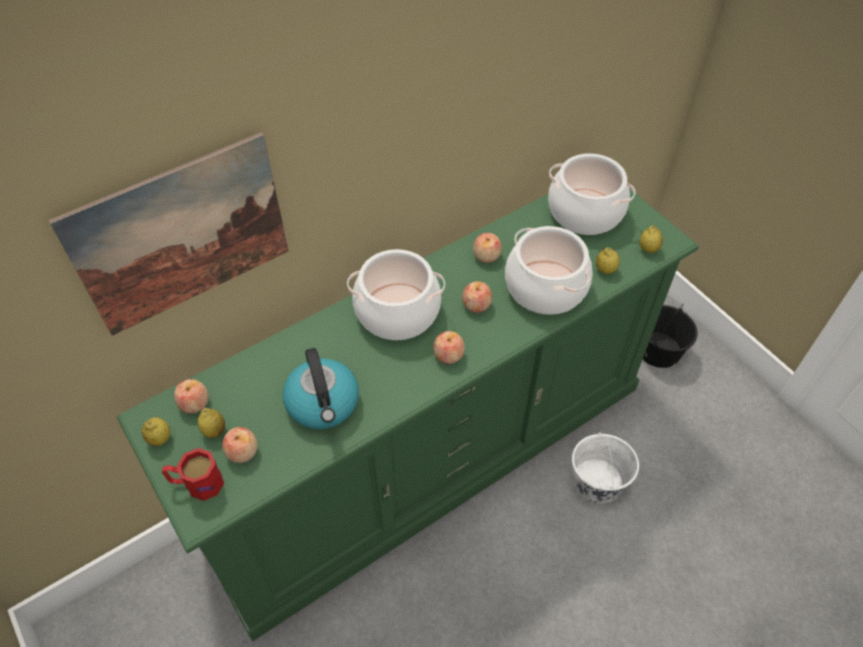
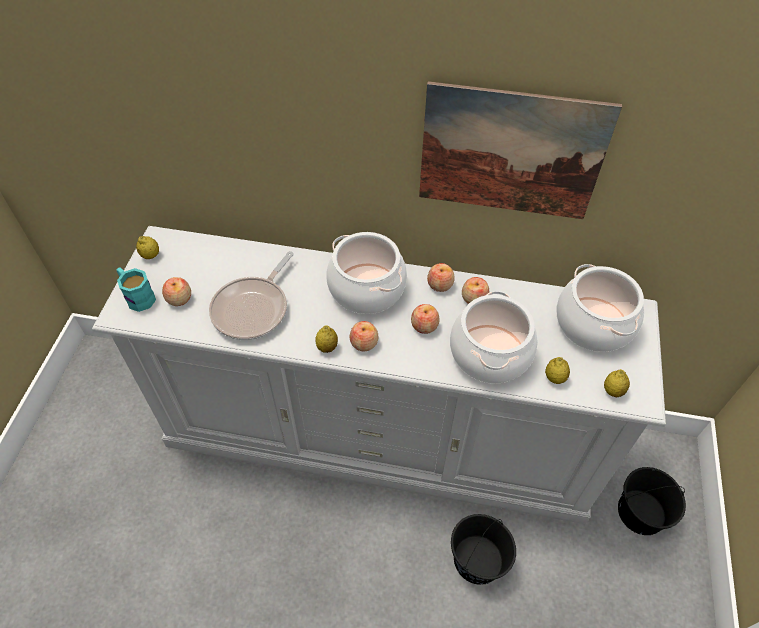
camera: 45 degrees right, 0 degrees up
(182, 236) = (215, 120): picture -> picture (510, 153)
(194, 403) = (189, 250): apple -> apple (440, 284)
(197, 484) = (137, 296): red mug -> turquoise mug
(214, 430) = (180, 274): lemon -> lemon (327, 347)
(323, 403) = (253, 309): kettle -> frying pan
(431, 458) = (379, 436): green cabinet -> white cabinet
(597, 482) = (477, 560): white bucket -> black bucket

